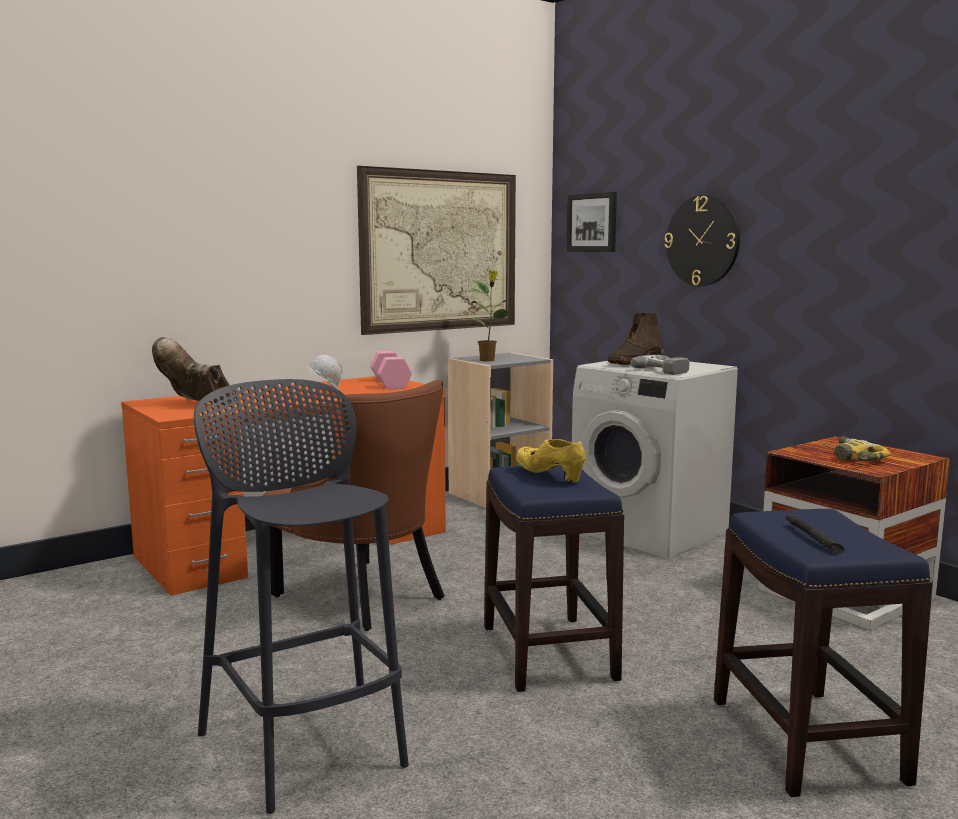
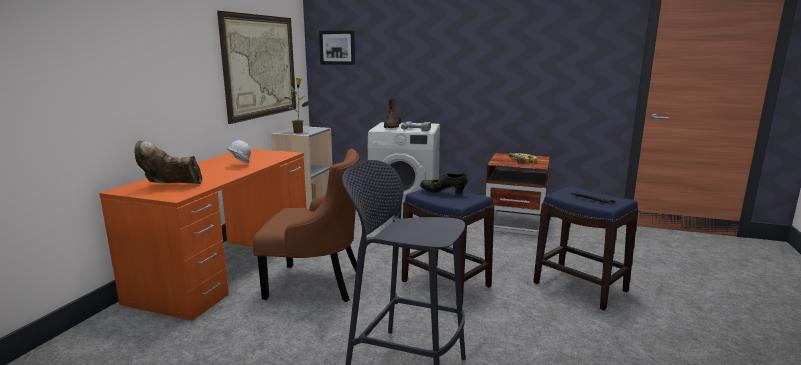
camera: 35 degrees left, 5 degrees up
(389, 384) = (263, 153): pink dumbbell -> none
(550, 475) = (443, 193): yellow shoe -> black shoe
(702, 240) = (413, 59): wall clock -> none

